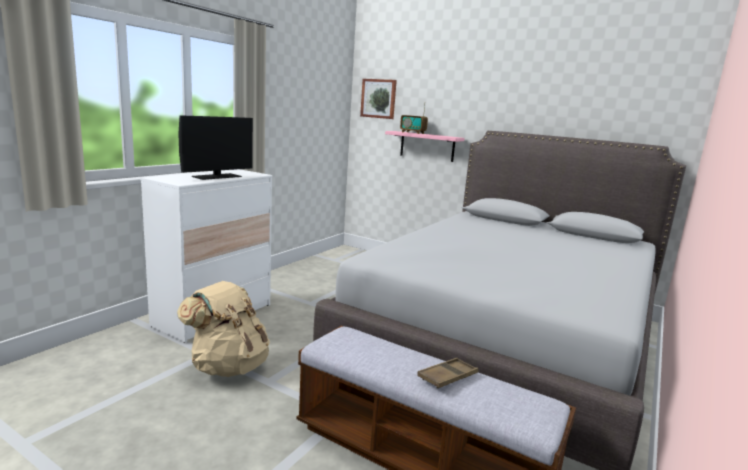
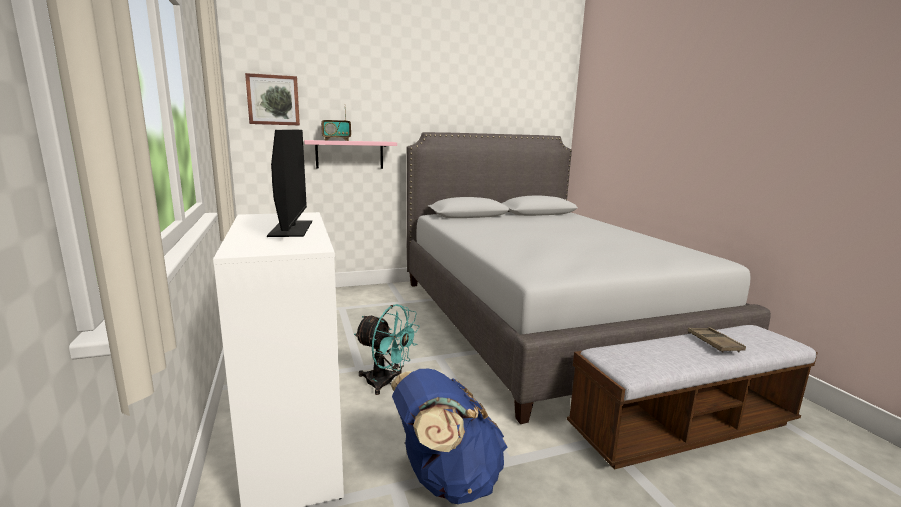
camera: 50 degrees left, 0 degrees up
(228, 366) = (446, 479): beige backpack -> blue backpack
(305, 316) = (386, 383): none -> turquoise fan

